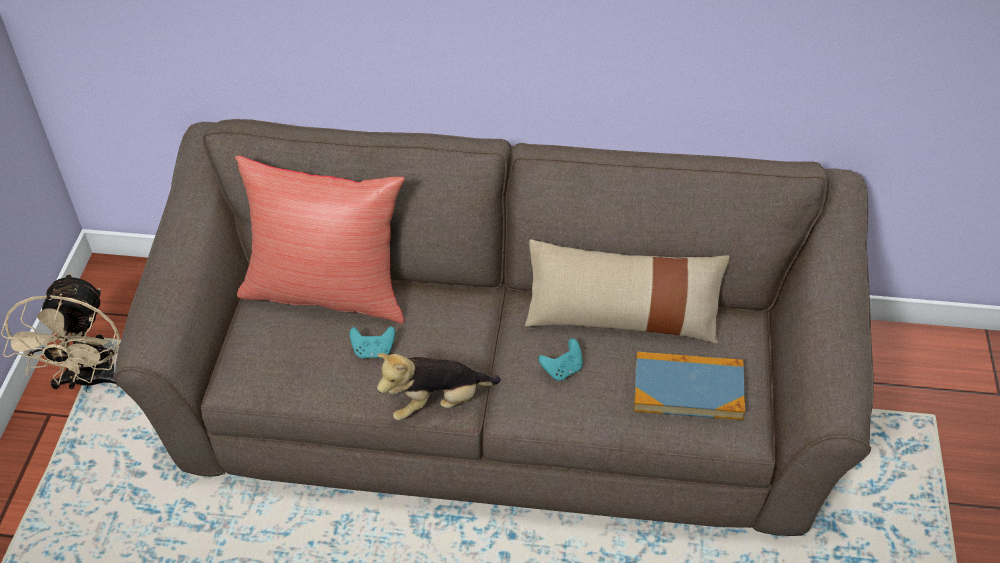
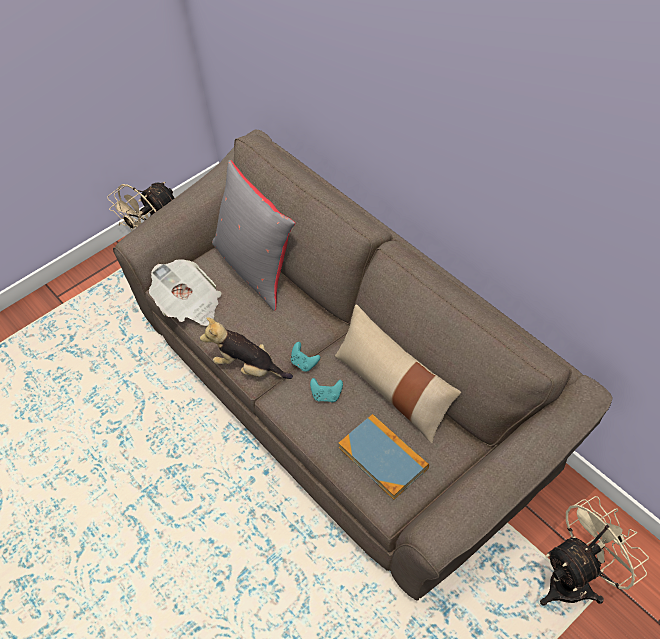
camera: 45 degrees right, 5 degrees up
(287, 381) = (189, 305): none -> newspaper
(327, 292) = (256, 268): red pillow -> grey pillow
(373, 351) = (244, 316): turquoise game controller -> turquoise game controller (304, 363)
(904, 408) = (576, 579): none -> beige fan

